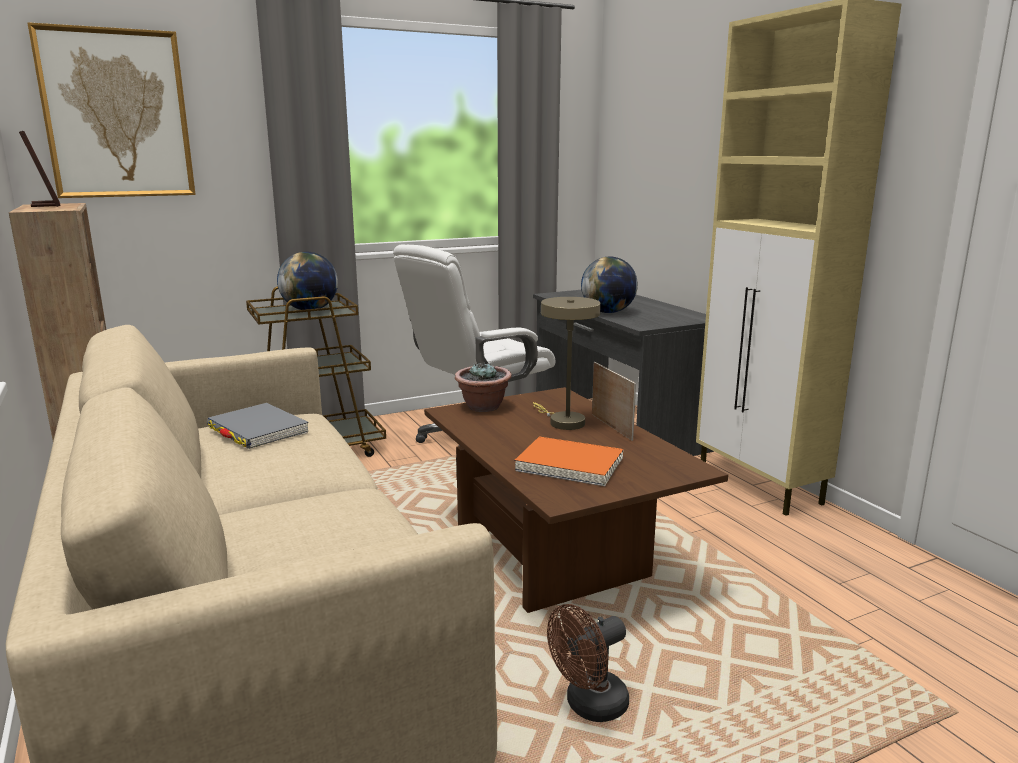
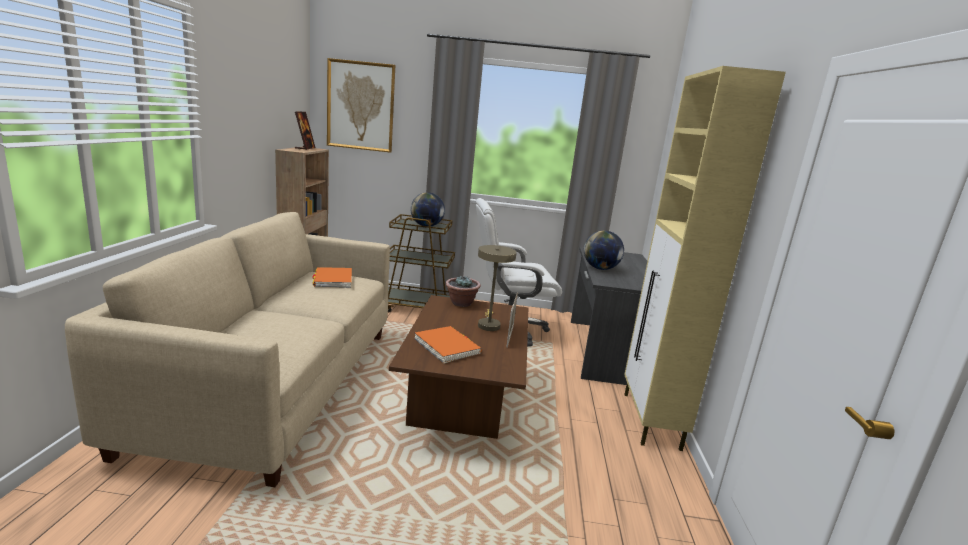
camera: 30 degrees right, 0 degrees up
(258, 430) = (333, 280): grey book -> orange book
(589, 706) = (372, 482): brown fan -> none

